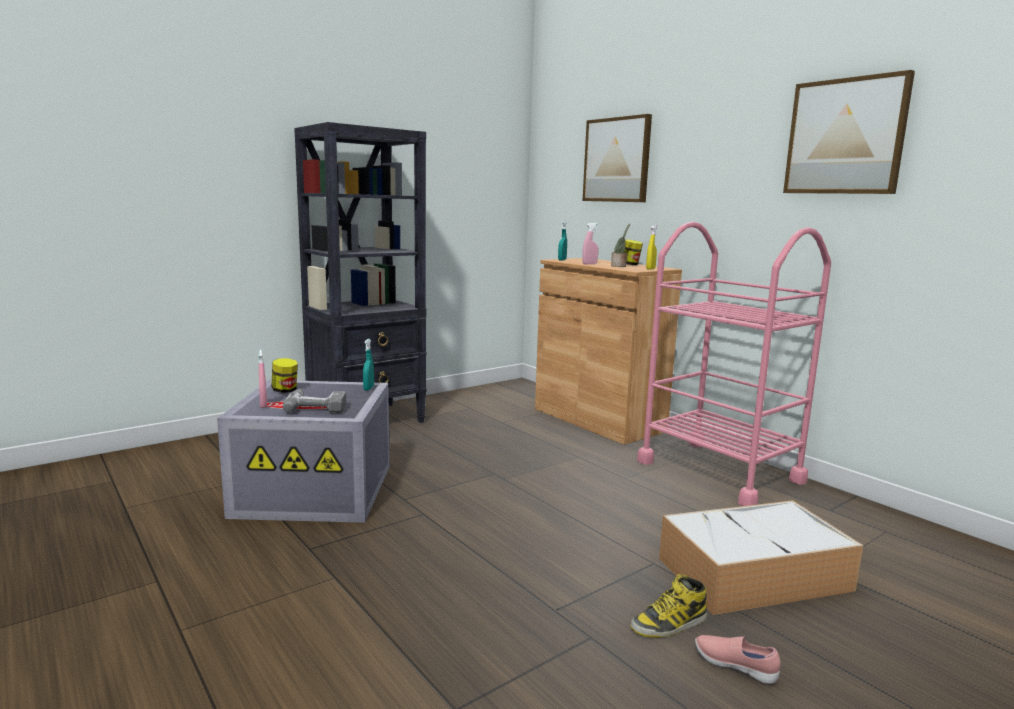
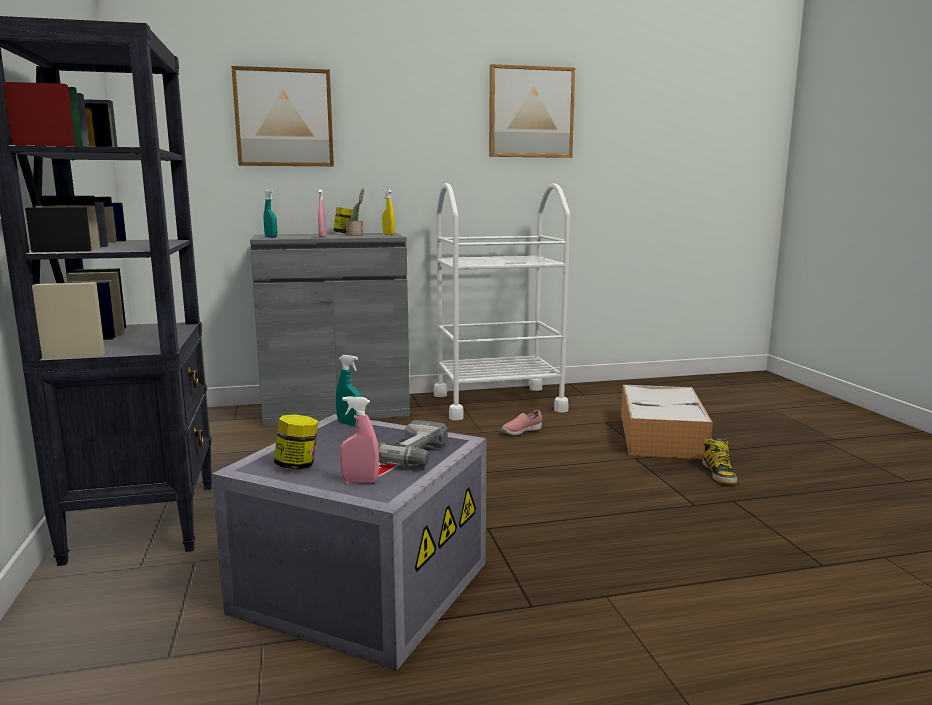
camera: 65 degrees left, 0 degrees up
(598, 420) = (336, 410): brown cabinet -> grey cabinet
(719, 471) = (498, 403): pink cart -> white cart
(735, 666) = (768, 469): pink shoe -> pink shoe (521, 432)

